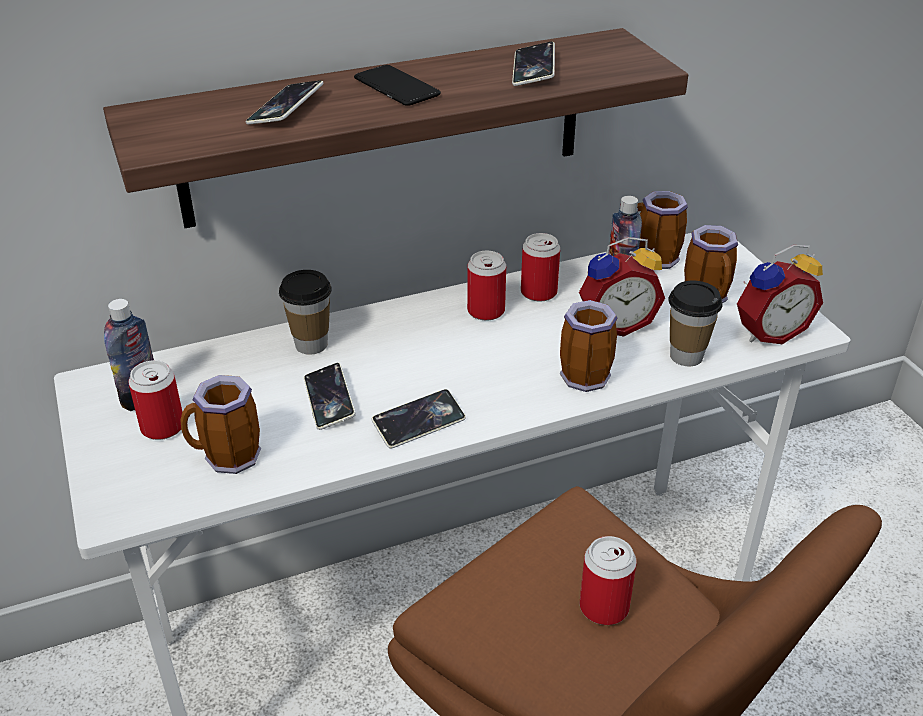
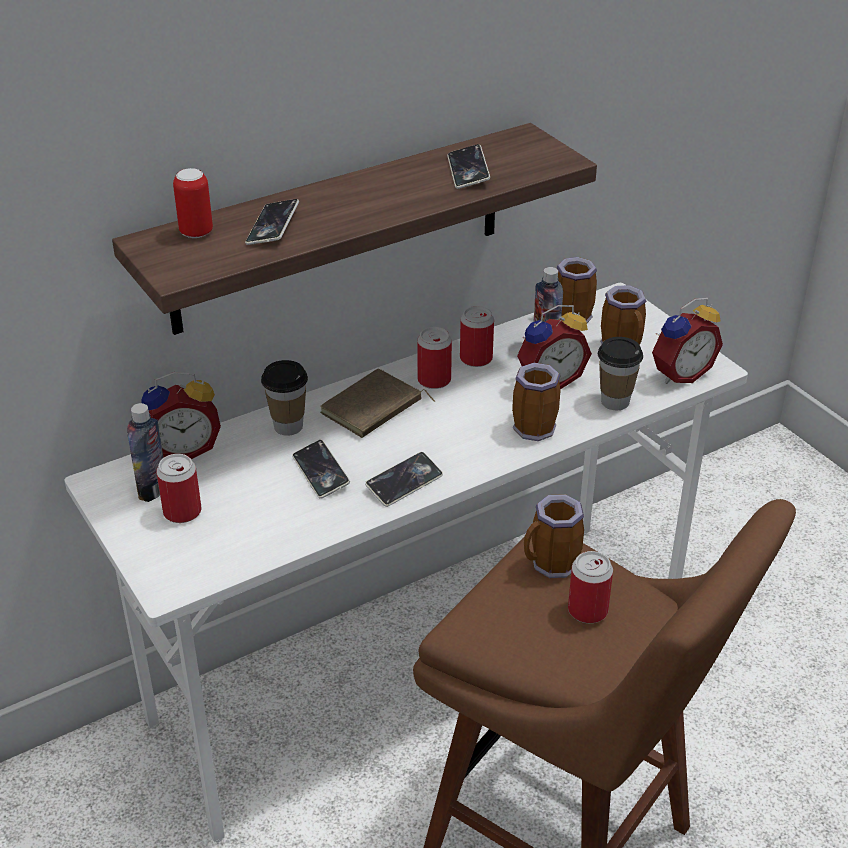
camera: 10 degrees left, 0 degrees up
(192, 356) = (185, 448): none -> alarm clock
(197, 108) = (196, 233): none -> can
(228, 459) = (250, 532): mug -> mug (551, 566)
(396, 87) = (358, 198): phone -> none
(409, 336) = (373, 409): none -> brown book

